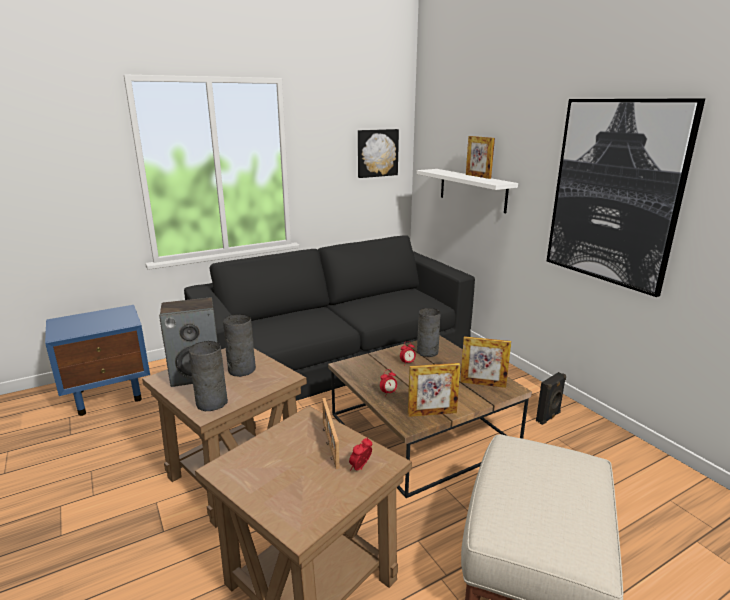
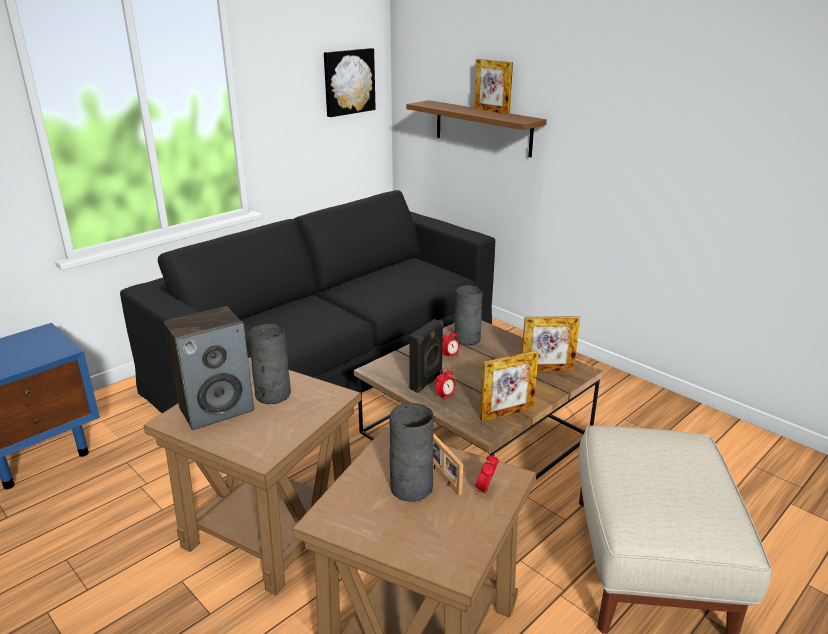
camera: 15 degrees left, 5 degrees up
(211, 402) = (259, 442): grey vase -> grey vase (410, 487)
(472, 190) = (482, 128): white shelf -> brown shelf
(548, 417) = (608, 397): black speaker -> black speaker (427, 382)
(614, 193) = (671, 131): picture -> none

